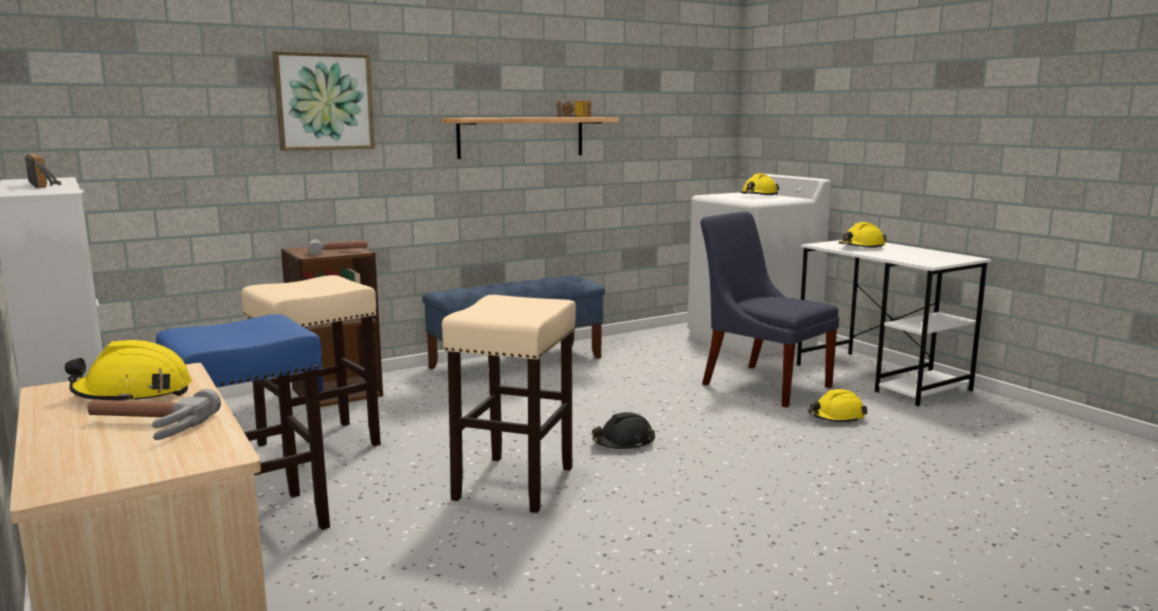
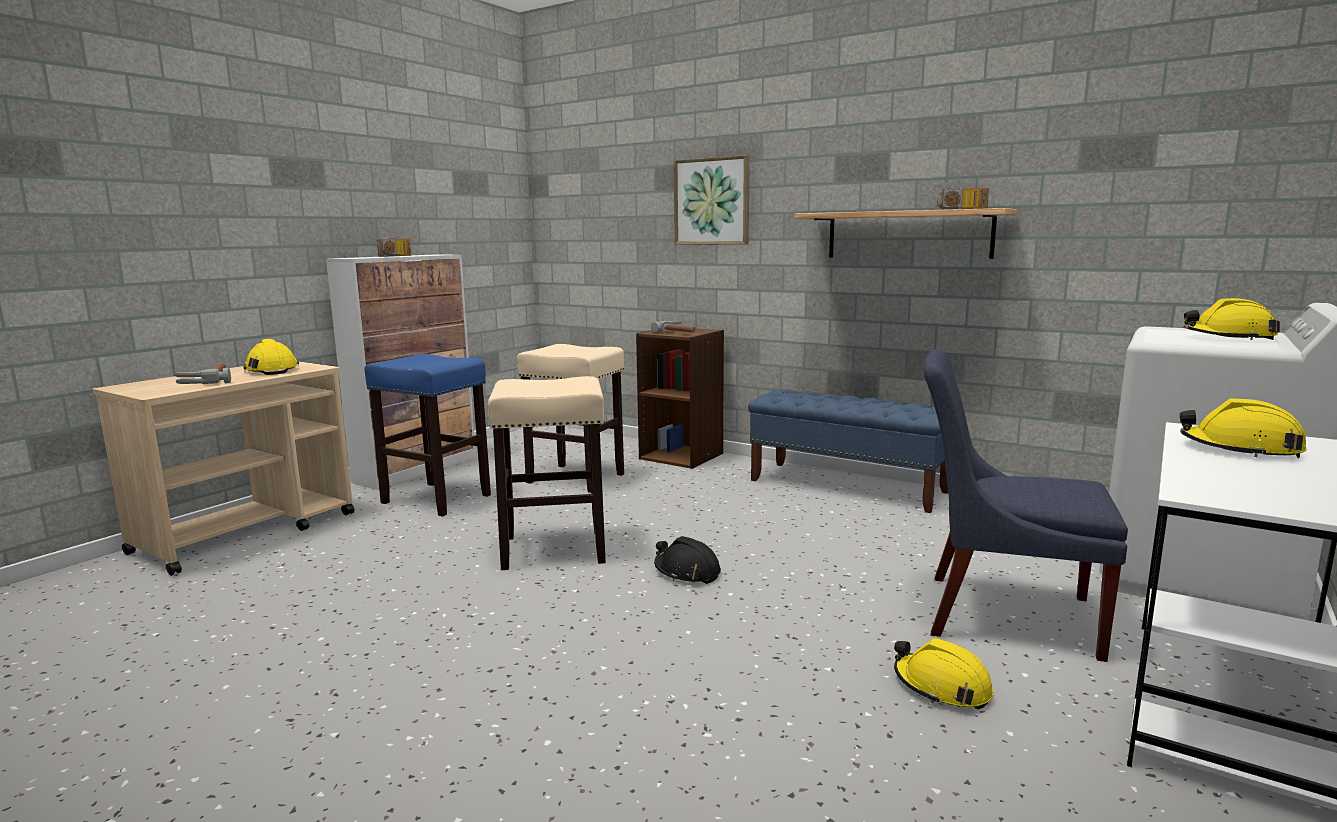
camera: 65 degrees right, 0 degrees up
(762, 384) = (1000, 613): blue chair -> blue chair turned 90 degrees counterclockwise

